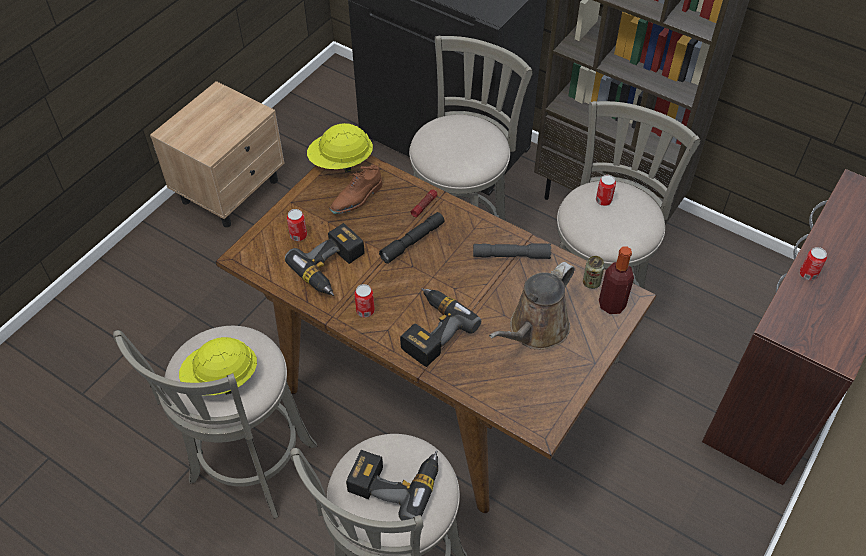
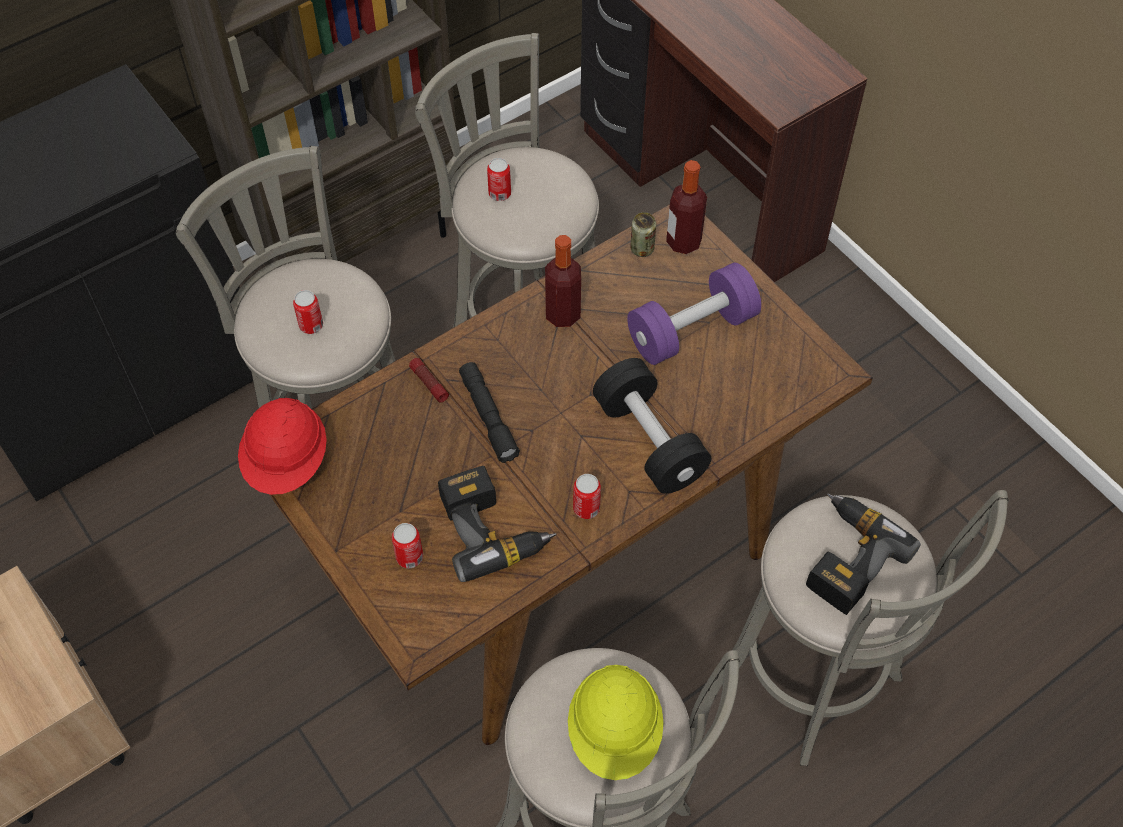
camera: 70 degrees left, 5 degrees up
(341, 162) = (287, 462): yellow hard hat -> red hard hat
(357, 199) = (373, 462): brown shoe -> none
(431, 330) = (649, 441): power drill -> black dumbbell
(511, 255) = (563, 314): grey flashlight -> bottle
(535, 330) = (692, 330): brown watering can -> purple dumbbell
(808, 274) = (719, 51): can -> can (311, 325)

